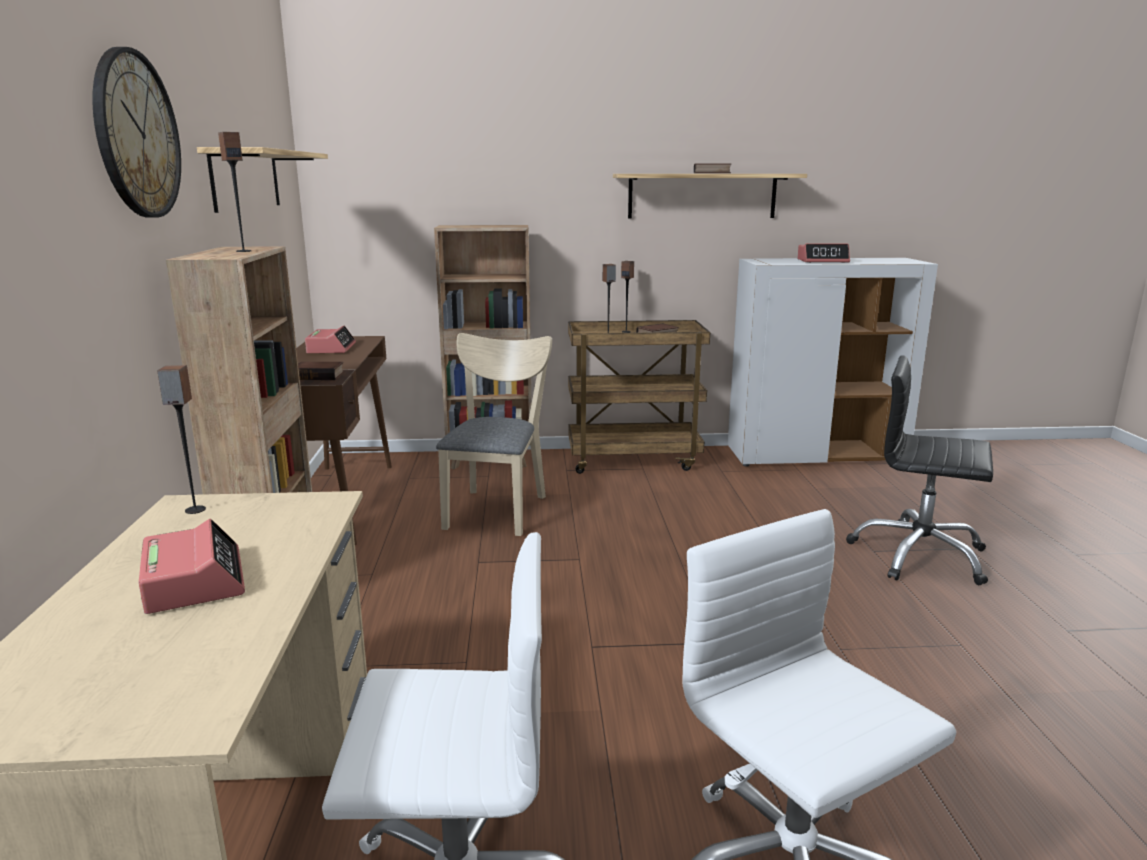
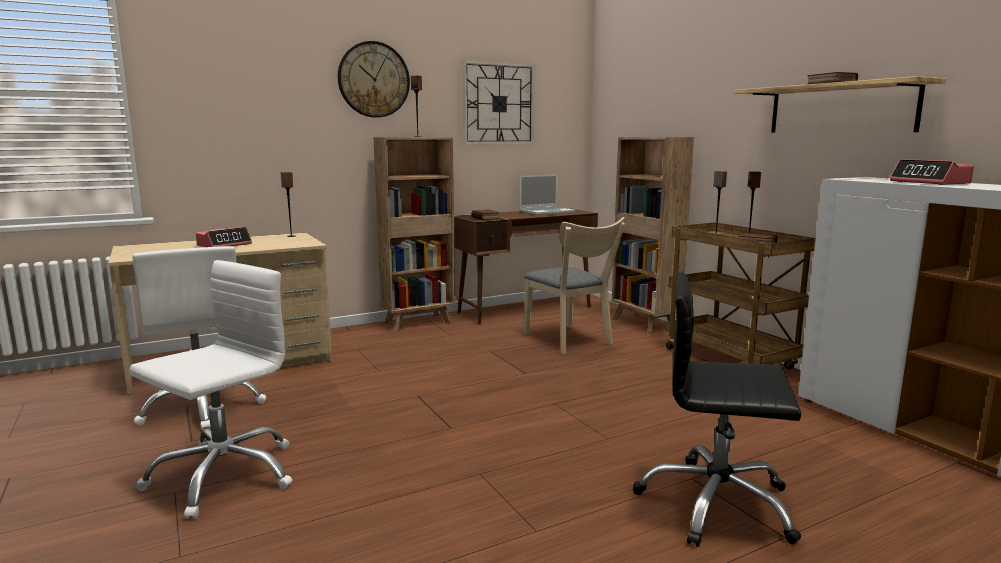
camera: 65 degrees right, 5 degrees down
(246, 180) = (498, 104): shelf -> wall clock
(331, 348) = (546, 212): alarm clock -> laptop
(498, 508) = (571, 340): beige chair -> beige chair turned 75 degrees clockwise
(919, 555) = (716, 504): black office chair -> black office chair turned 75 degrees counterclockwise

